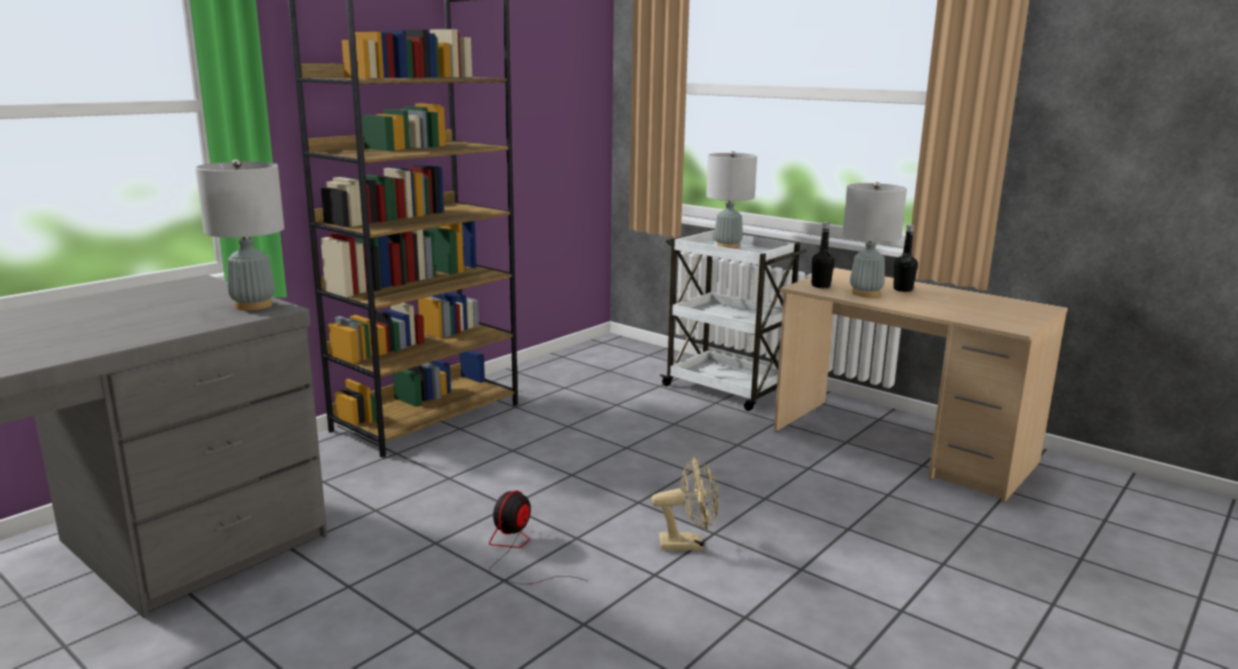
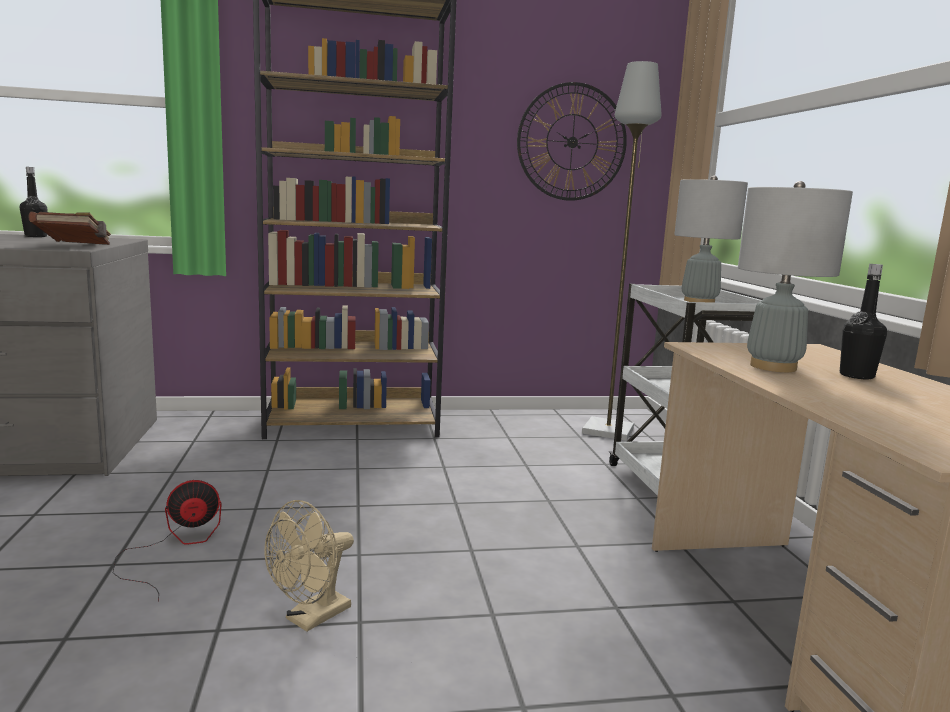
camera: 40 degrees right, 5 degrees down
(253, 305) = (75, 246): grey table lamp -> brown book
(547, 106) = (572, 142): none -> wall clock
(618, 359) = (609, 430): none -> grey floor lamp
(688, 544) = (311, 618): beige fan -> beige fan turned 90 degrees clockwise
(820, 286) = (727, 350): black bottle -> black bottle (36, 236)

